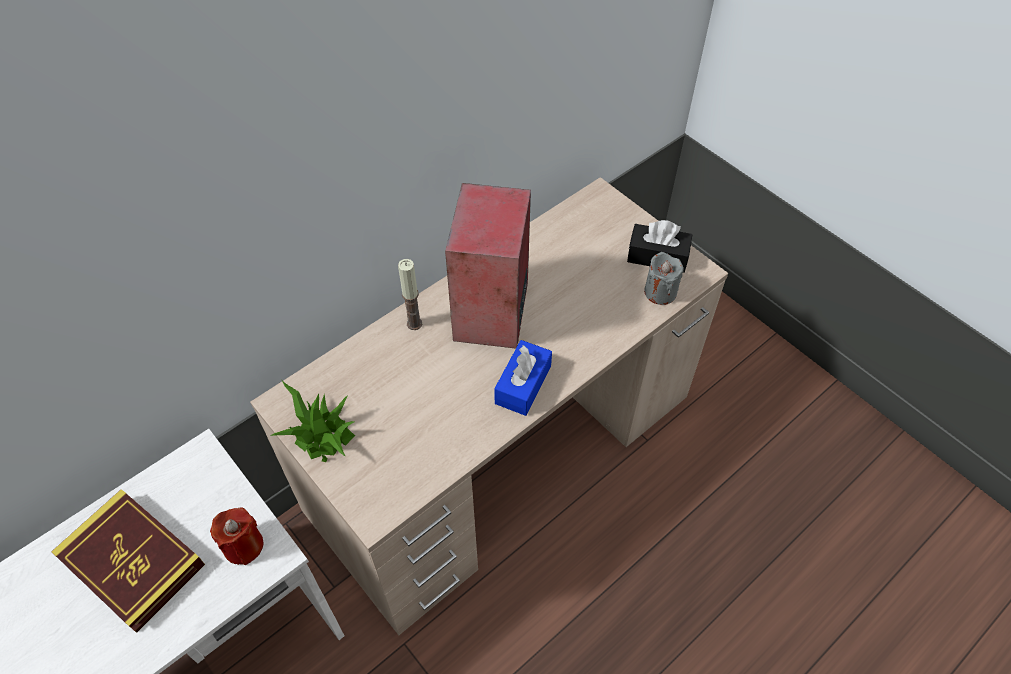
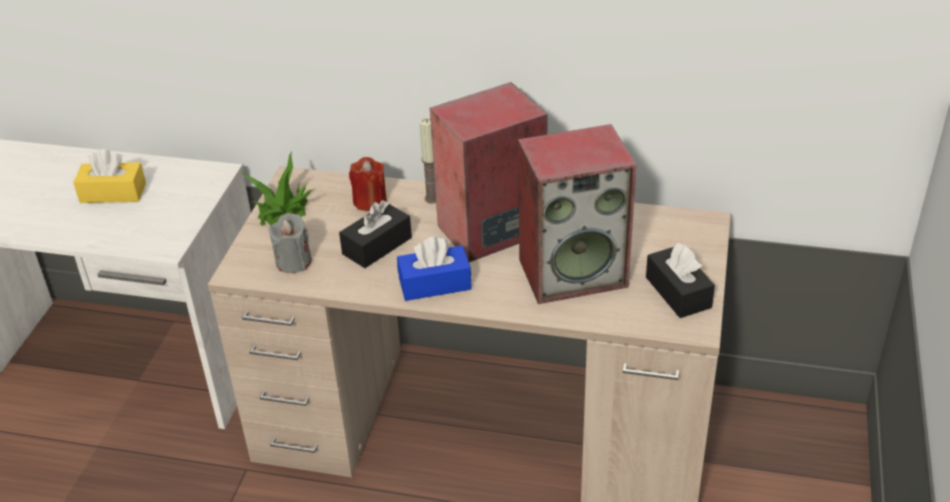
camera: 55 degrees right, 15 degrees down
(132, 562) = (113, 193): book -> yellow tissue box
(243, 545) = (163, 230): red candle -> red candle (370, 201)
(439, 394) = (377, 246): none -> black tissue box
(586, 295) = (574, 272): none -> speaker
(660, 292) = (635, 314): grey candle -> grey candle (293, 262)

